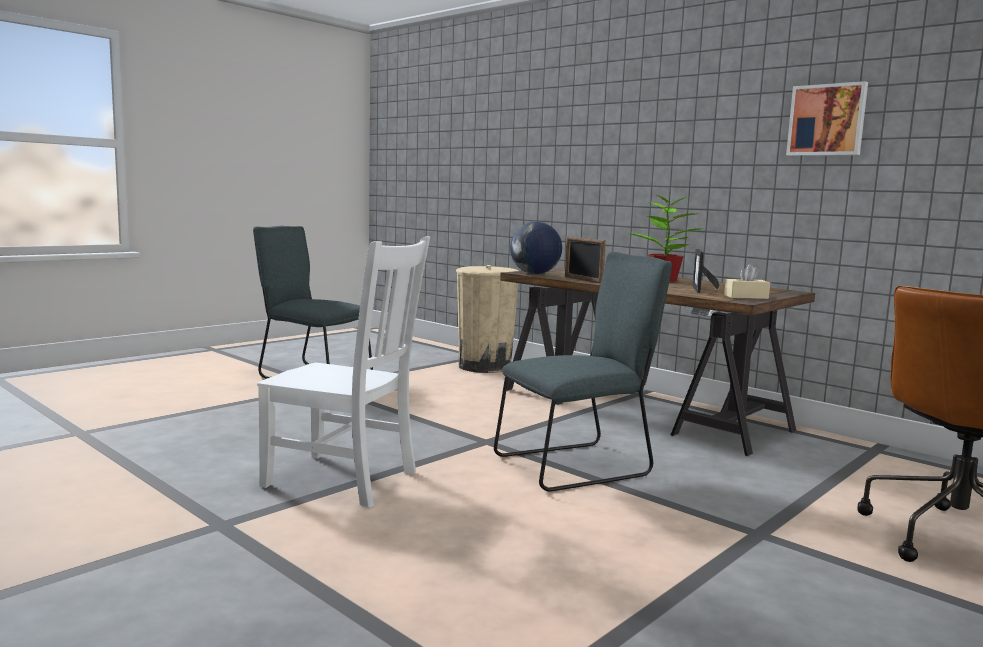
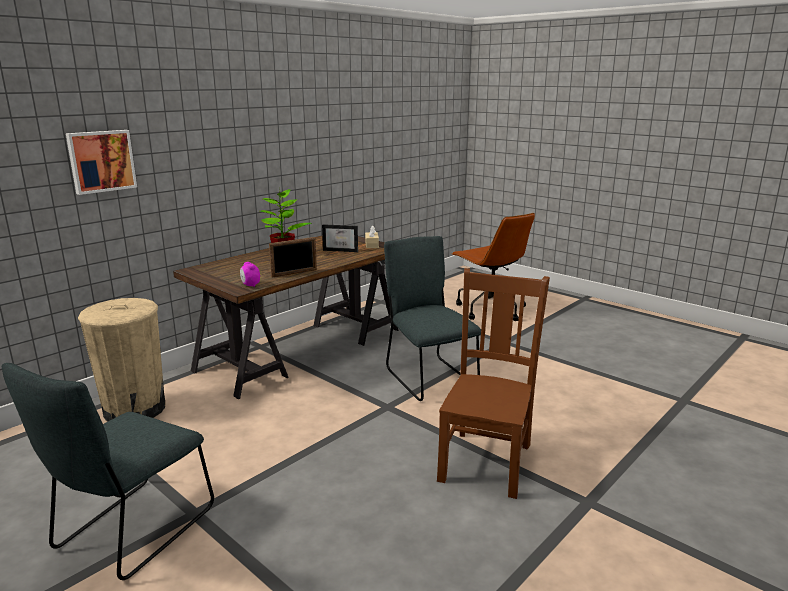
camera: 90 degrees left, 10 degrees up
(345, 480) = (487, 460): white chair -> brown chair
(535, 274) = (250, 285): globe -> alarm clock
(827, 120) = (329, 125): picture -> picture (101, 161)

